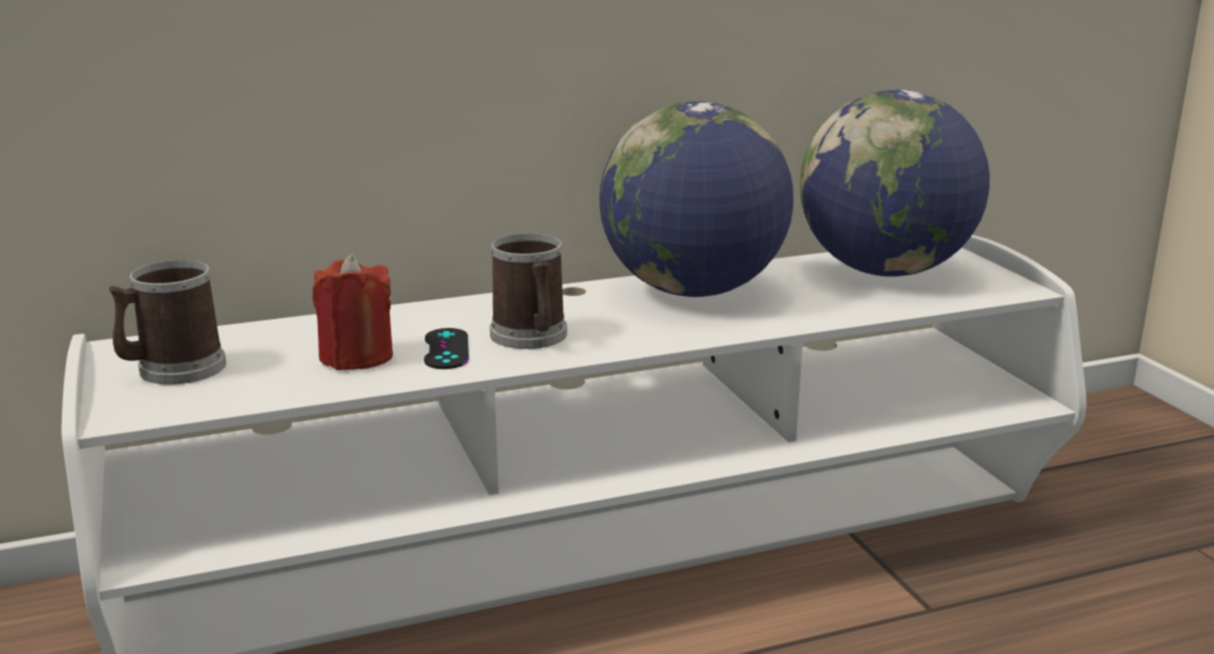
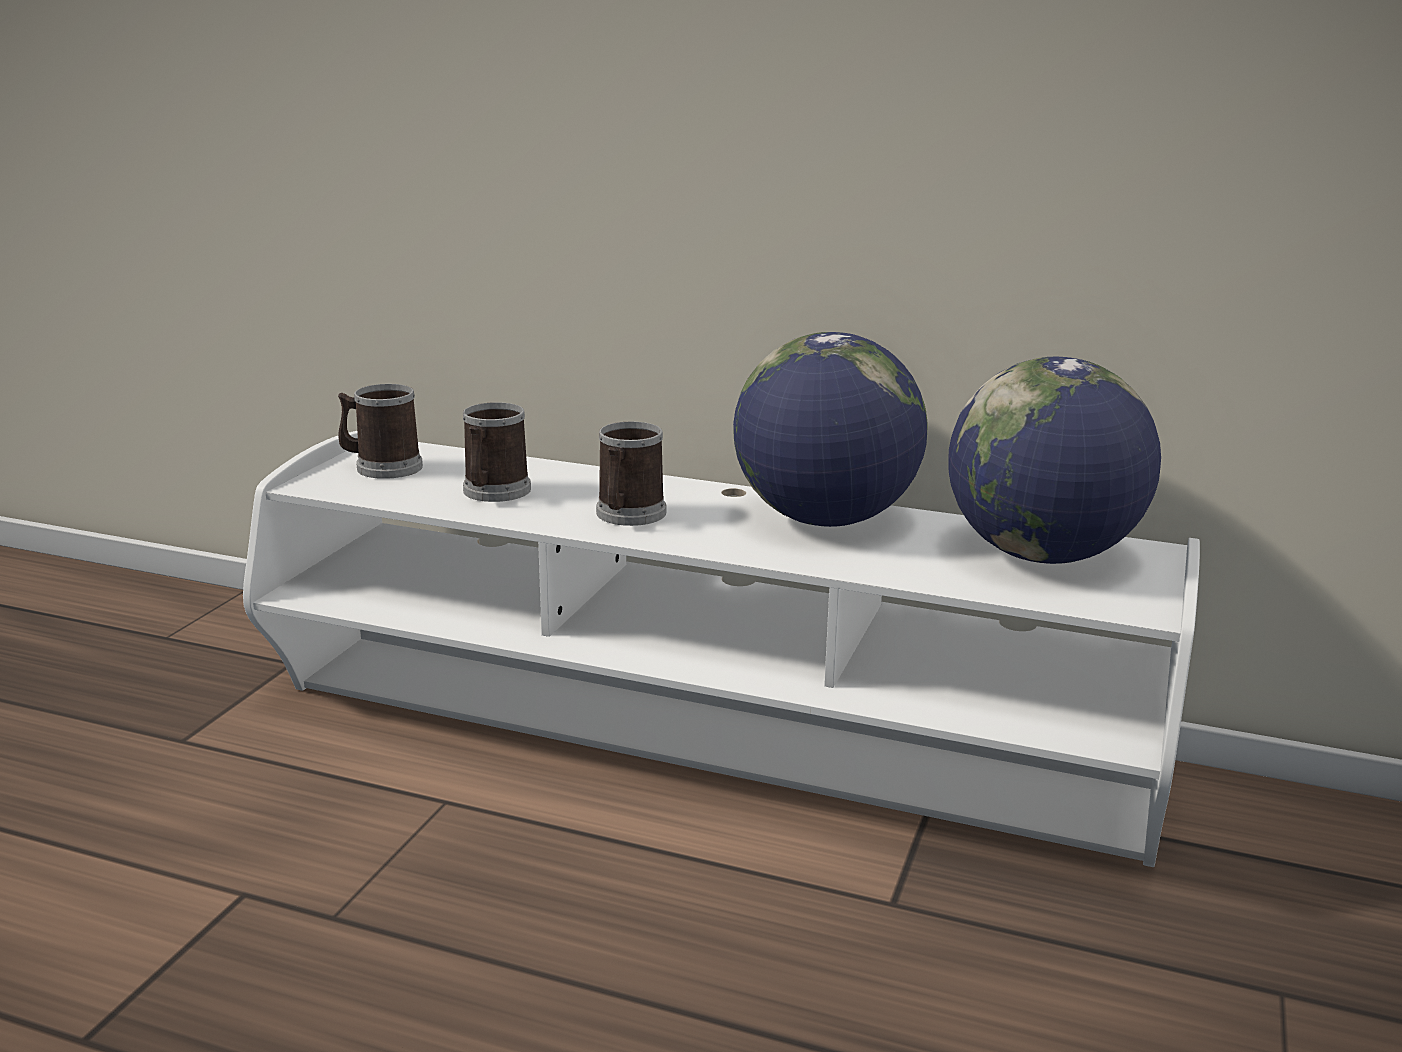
camera: 40 degrees right, 0 degrees up
(356, 357) = (493, 492): red candle -> mug
(446, 349) = (556, 505): black game controller -> none

